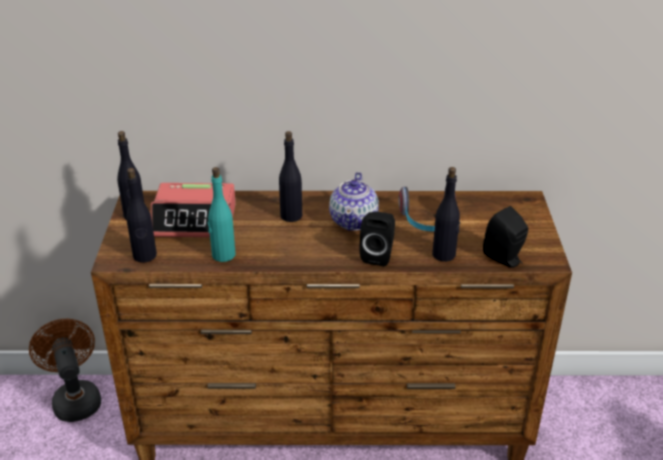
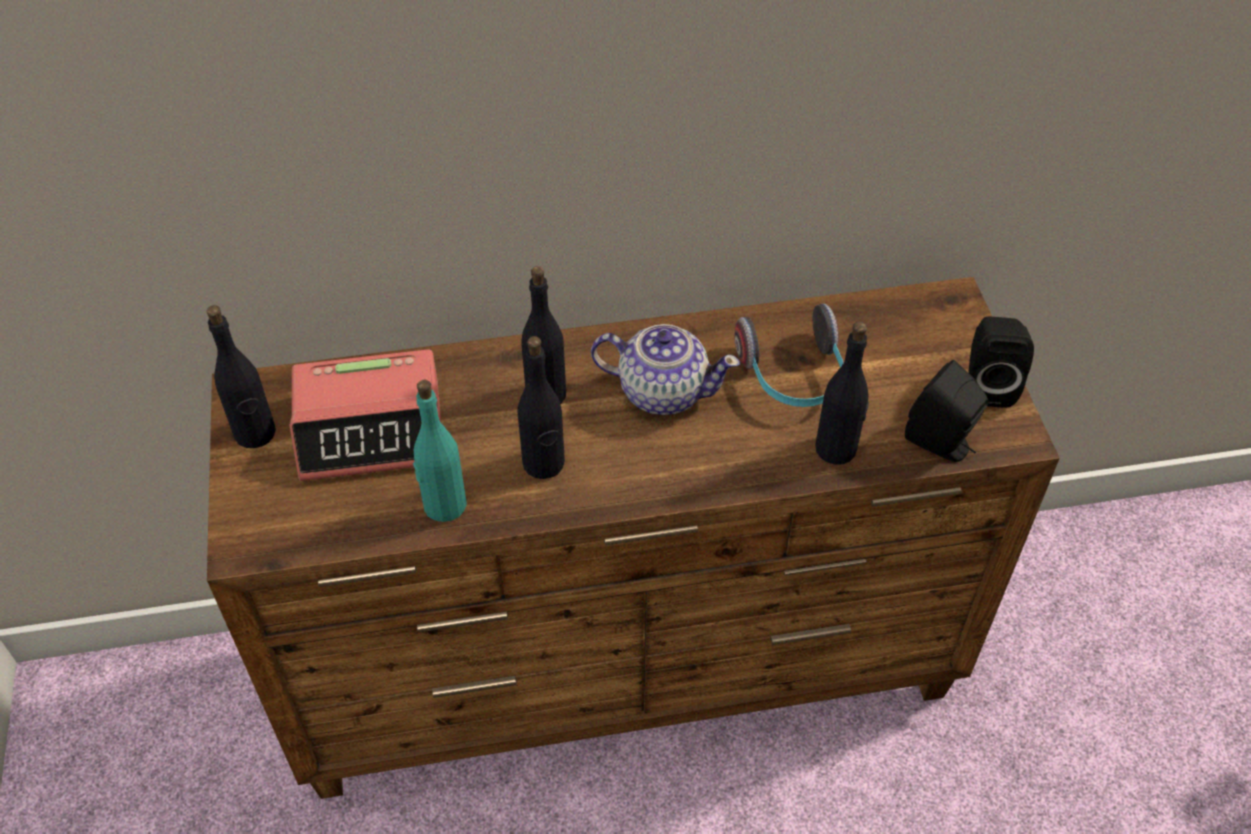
camera: 10 degrees left, 15 degrees up
(75, 398) = (174, 689): brown fan -> none
(144, 256) = (299, 527): black bottle -> black bottle (543, 463)
(354, 221) = (662, 391): teapot -> teapot turned 75 degrees counterclockwise
(378, 255) = (722, 466): black speaker -> black speaker (987, 385)

